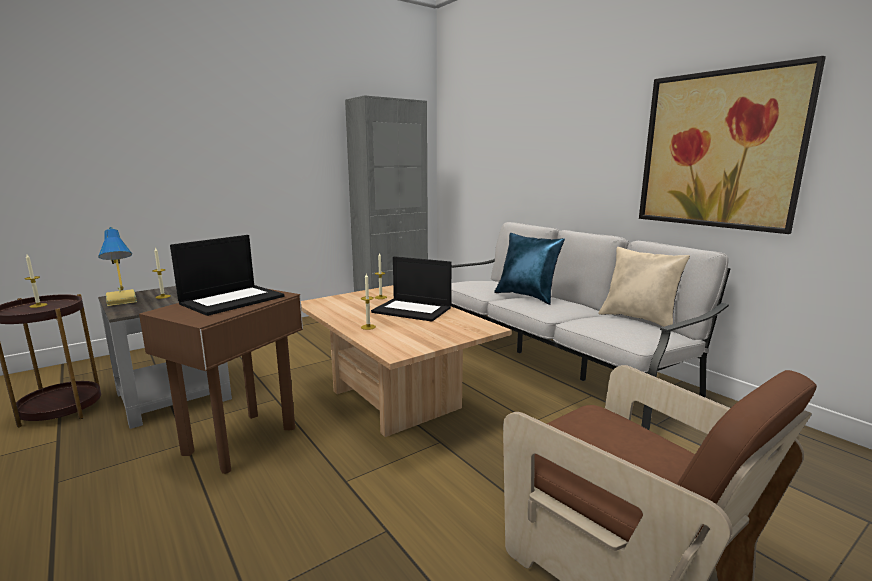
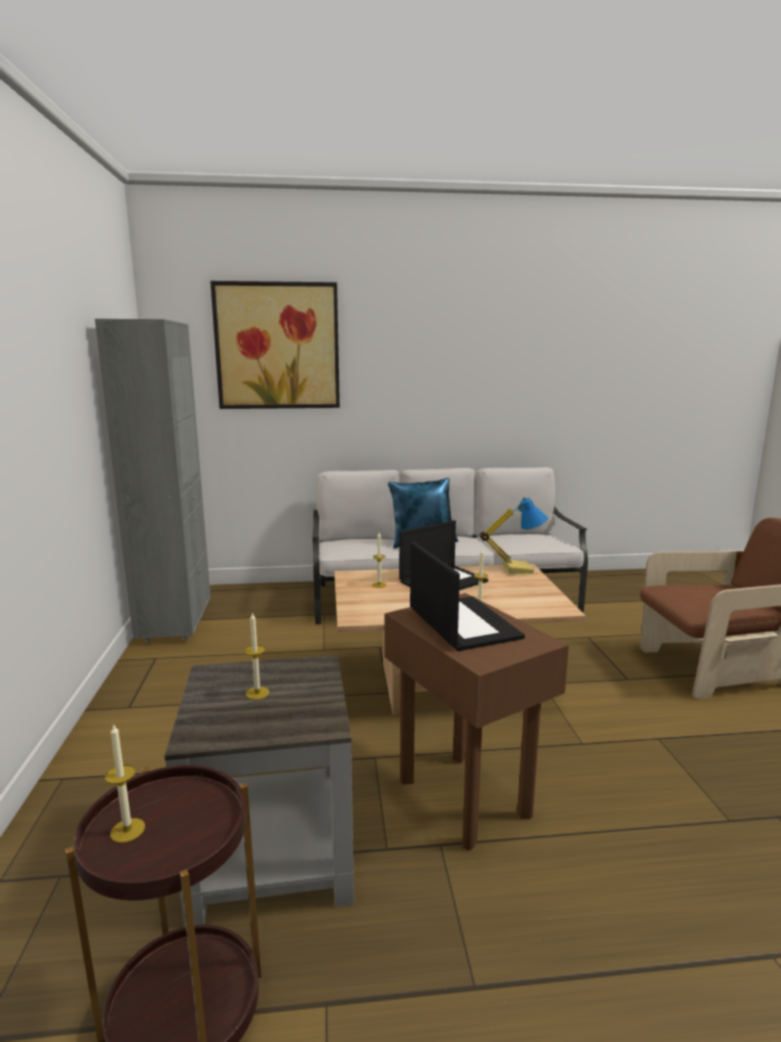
camera: 60 degrees left, 0 degrees up
(123, 300) = (237, 727): table lamp -> table lamp (517, 569)
(639, 319) = (510, 533): beige pillow -> none
(719, 150) = (527, 391): picture -> picture (277, 346)

